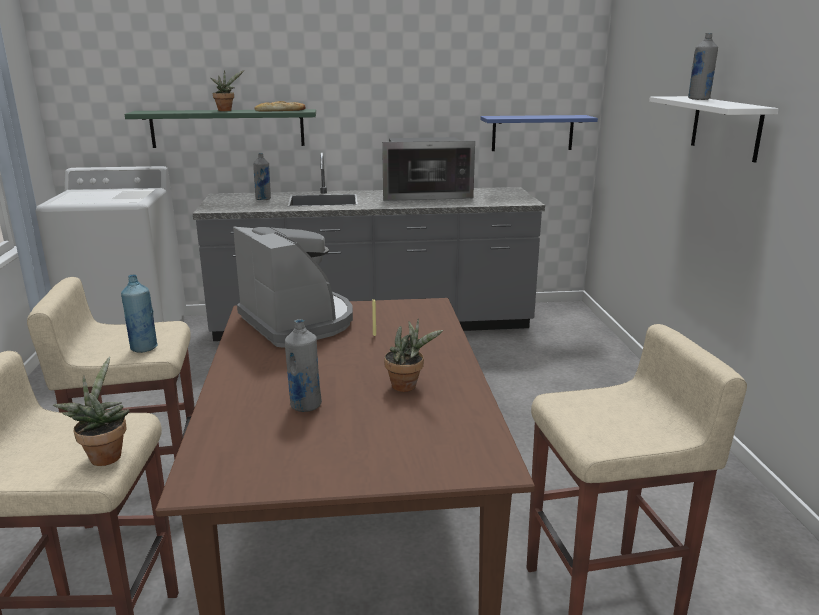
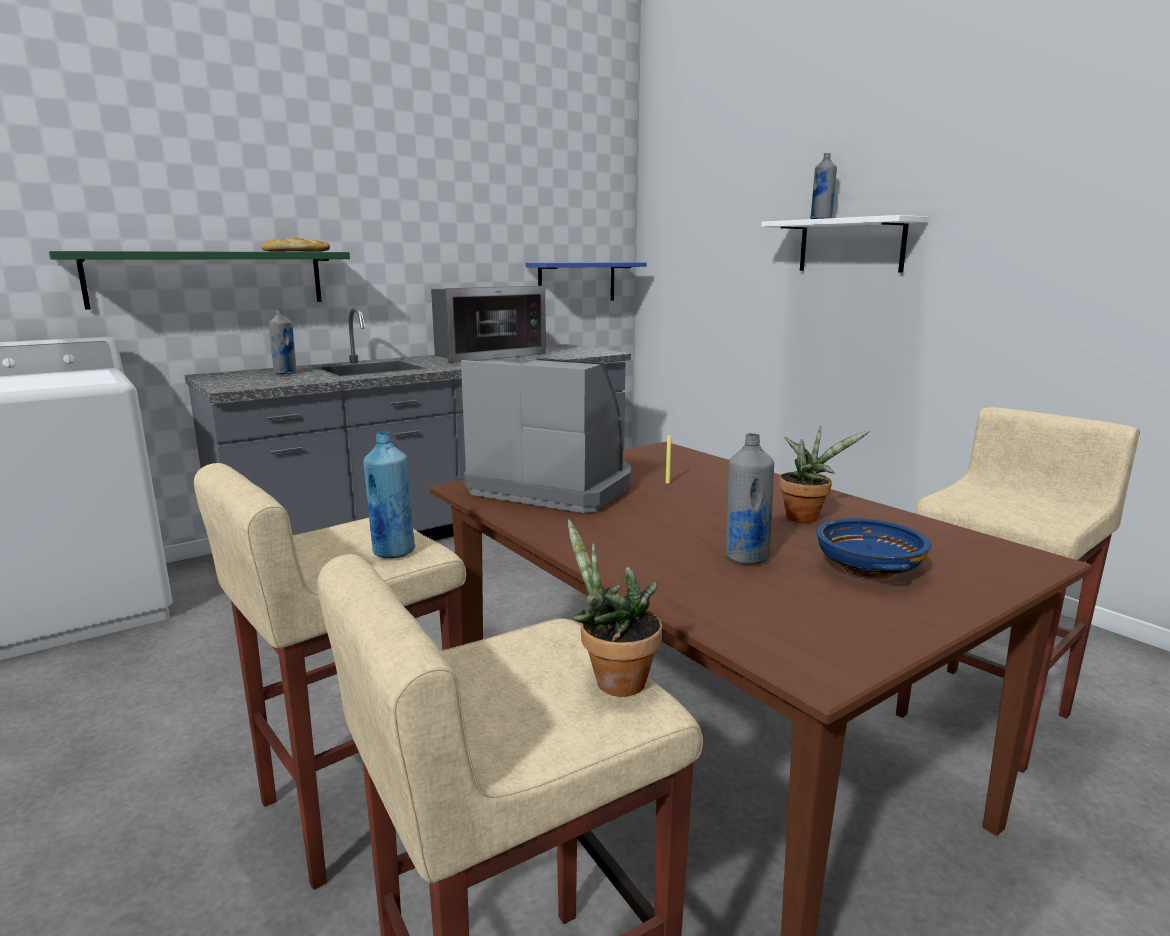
camera: 30 degrees left, 5 degrees down
(226, 110) = (211, 251): potted plant -> none
(363, 435) = (867, 568): none -> blue bowl

